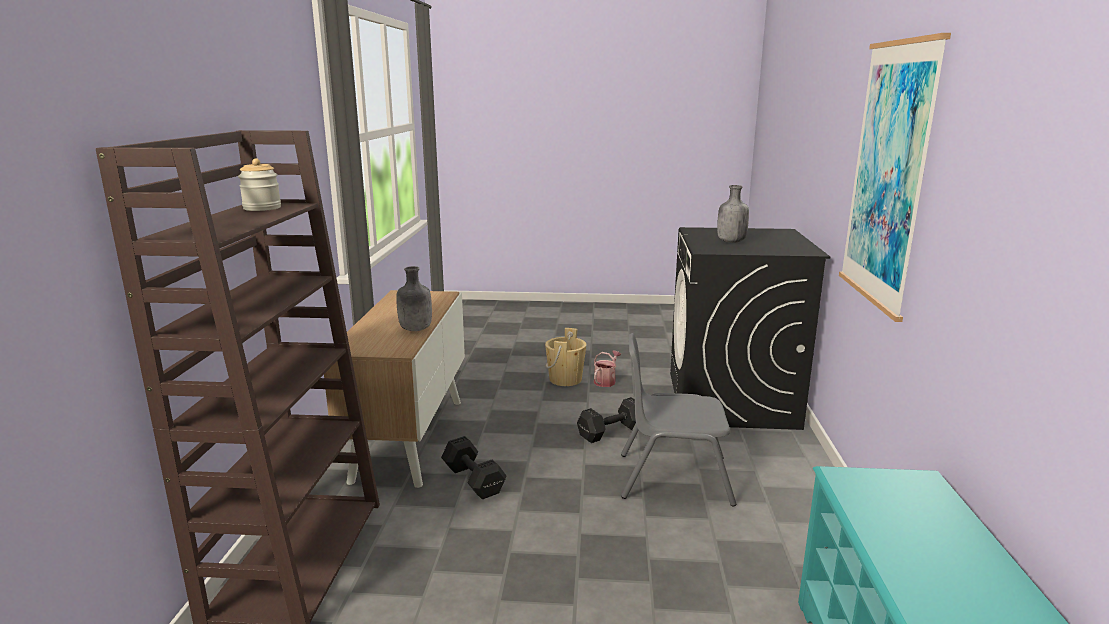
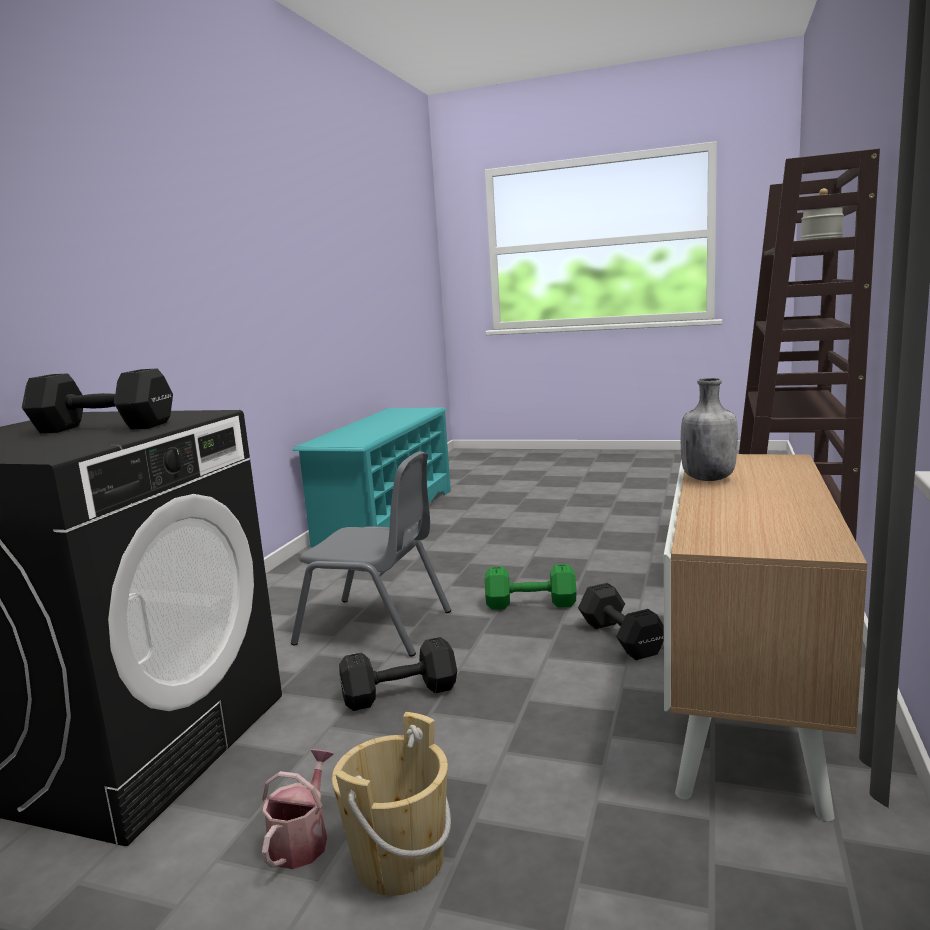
camera: 165 degrees left, 5 degrees down
(554, 513) = (528, 603): none -> green dumbbell
(606, 381) = (302, 840): watering can -> watering can turned 150 degrees clockwise
(730, 241) = (105, 428): grey bottle -> black dumbbell
(888, 175) = (149, 269): picture -> none

